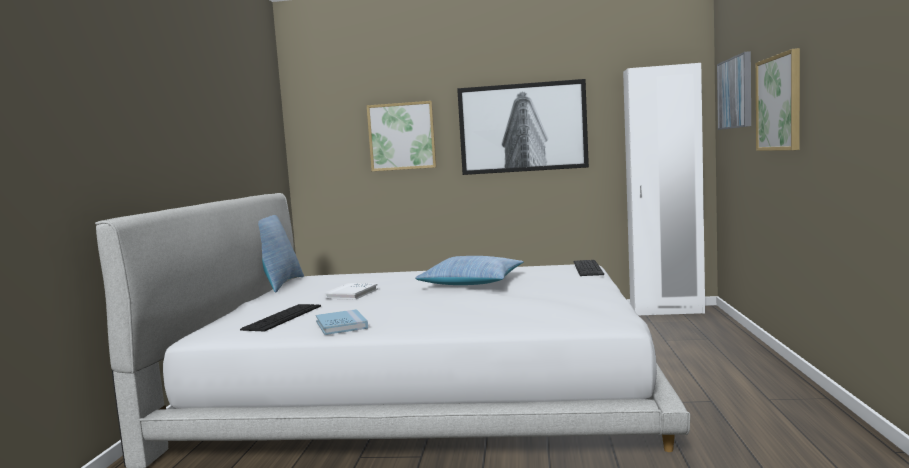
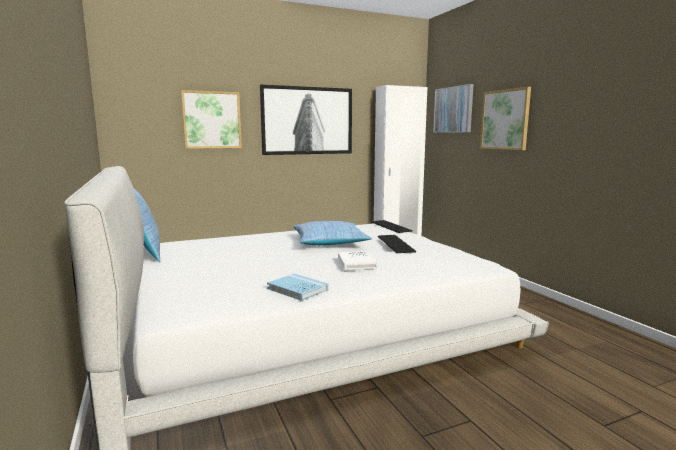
camera: 30 degrees left, 5 degrees up
(283, 317) = (223, 287): keyboard -> keyboard (395, 244)
(352, 294) = (244, 258): white book -> white book (356, 262)

